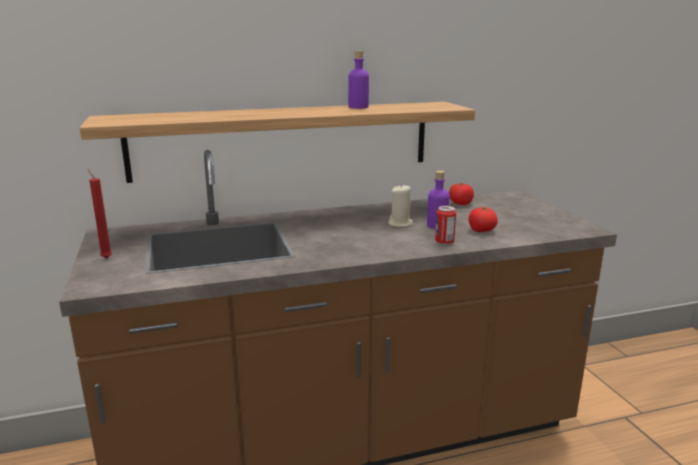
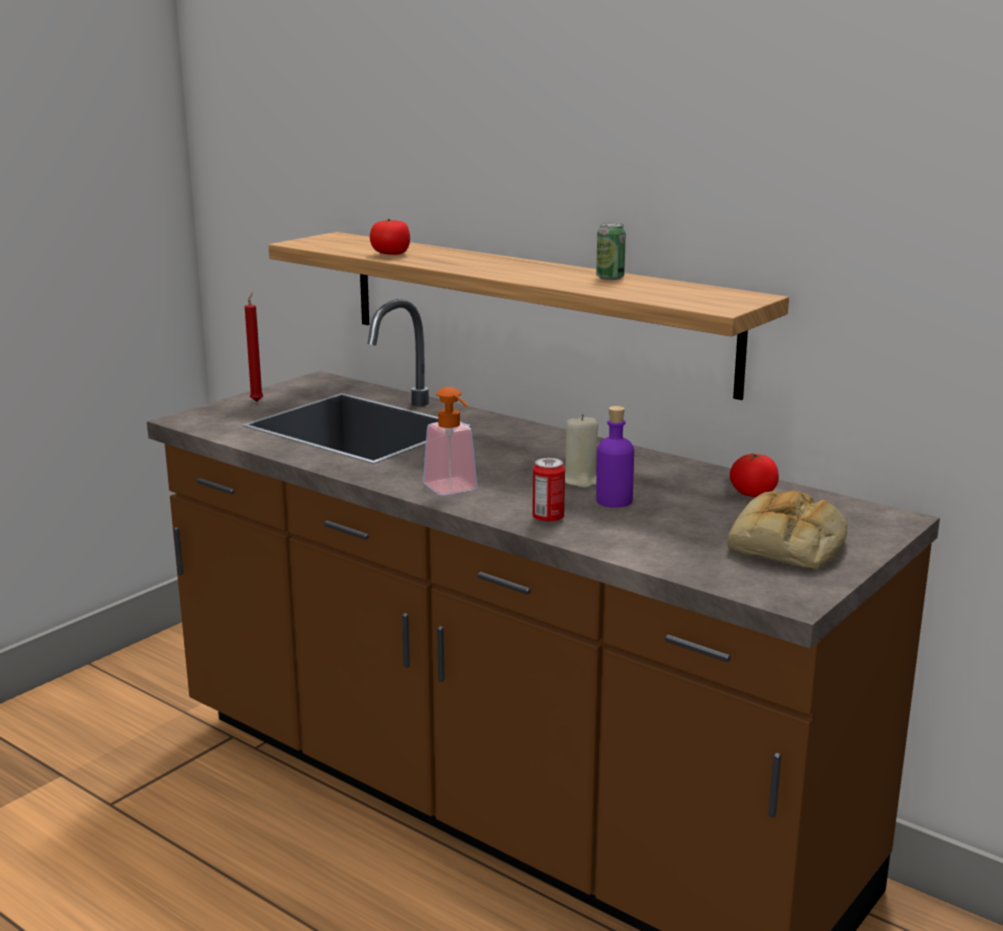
camera: 55 degrees right, 0 degrees up
(358, 107) = (610, 278): purple bottle -> can
(374, 250) = (454, 490): none -> soap dispenser
(481, 230) = (641, 530): tomato -> tomato (391, 254)
(528, 215) = (788, 546): none -> bread

